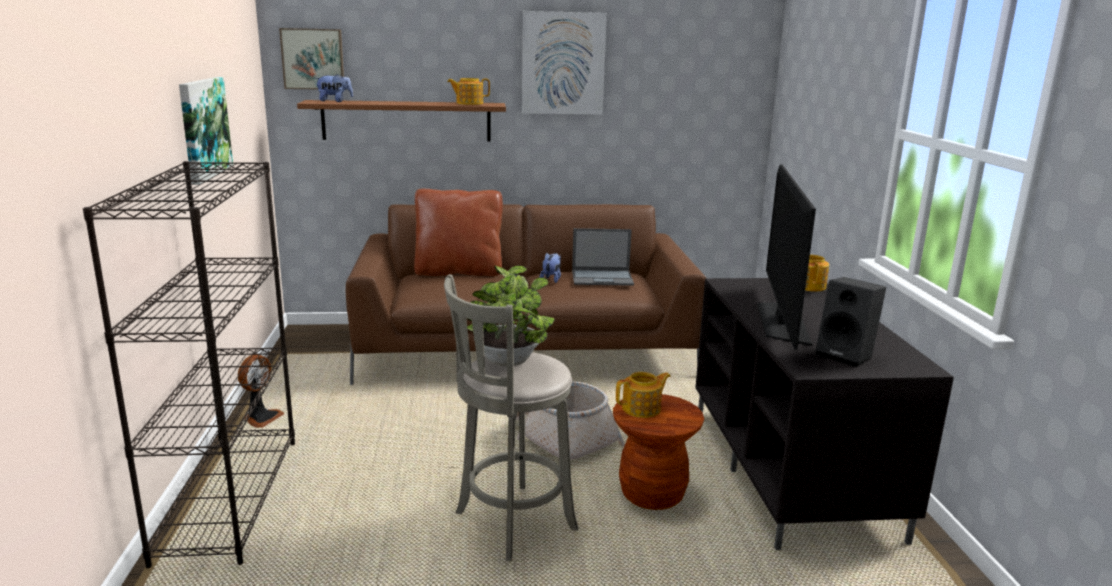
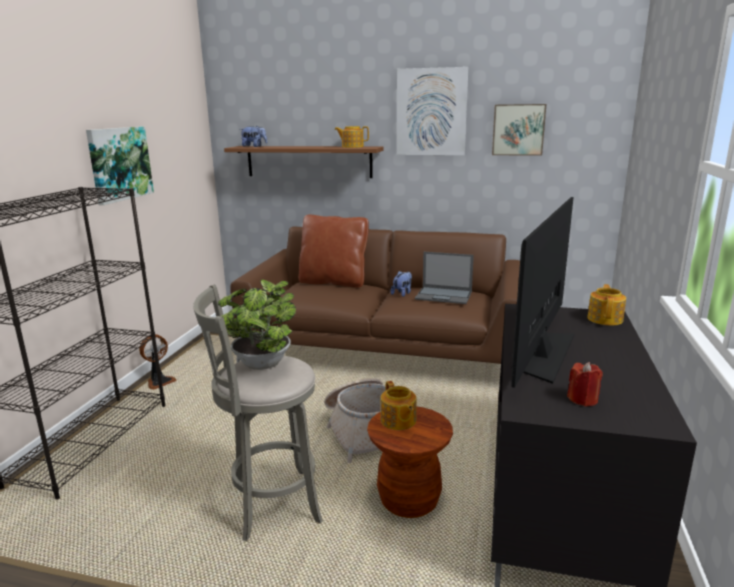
camera: 20 degrees right, 0 degrees up
(313, 59) = (242, 114): picture -> picture (518, 129)
(642, 409) = (398, 421): teapot -> teapot turned 75 degrees clockwise
(847, 355) = (583, 399): black speaker -> red candle

